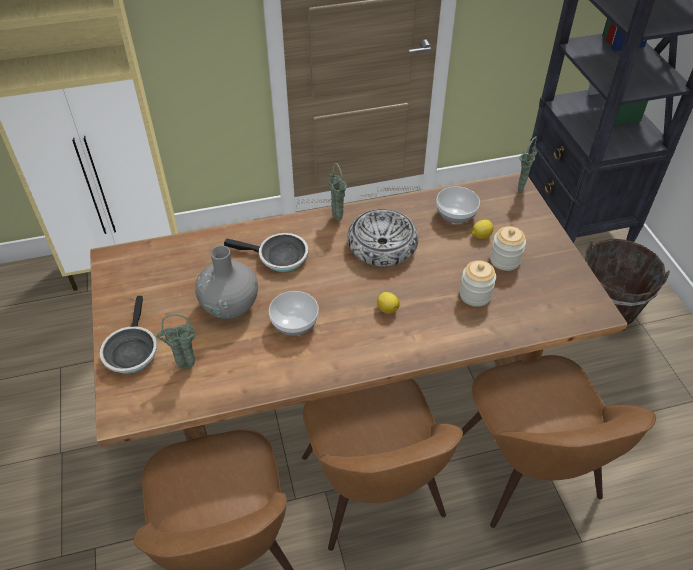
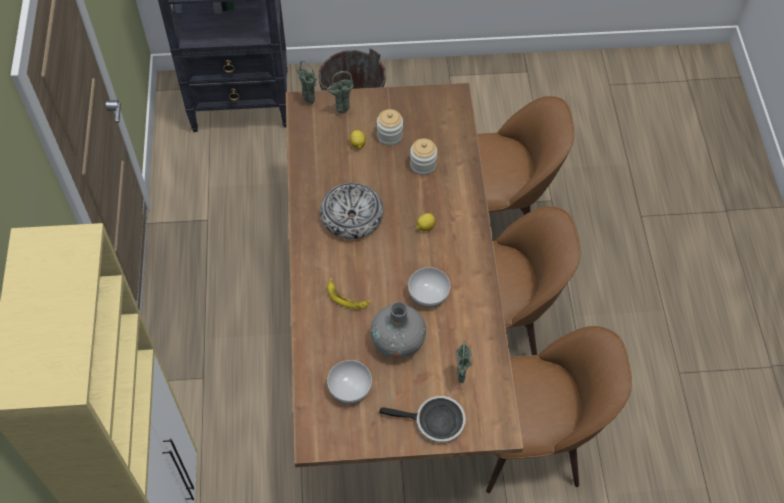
camera: 80 degrees left, 10 degrees up
(279, 257) = (347, 297): frying pan -> banana
(336, 217) = (306, 245): green vase -> green vase (341, 112)
(456, 215) = (328, 155): bowl -> bowl (350, 388)

